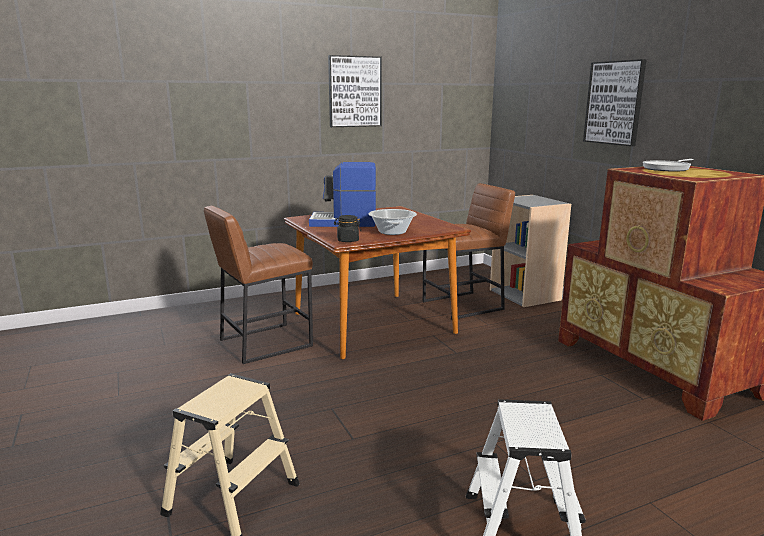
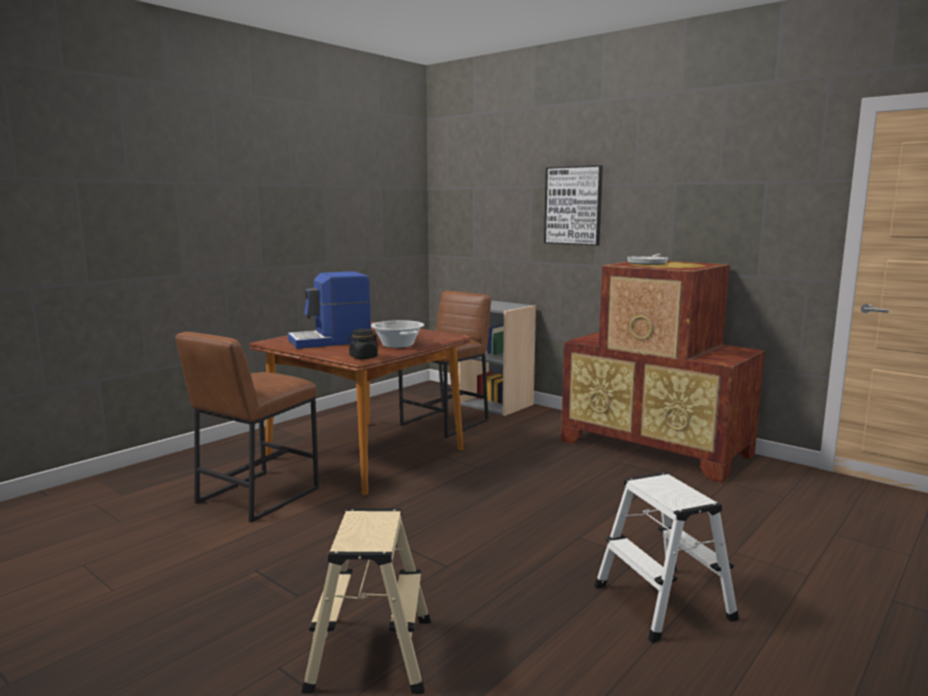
camera: 25 degrees left, 5 degrees down
(354, 91) = (296, 195): picture -> none

